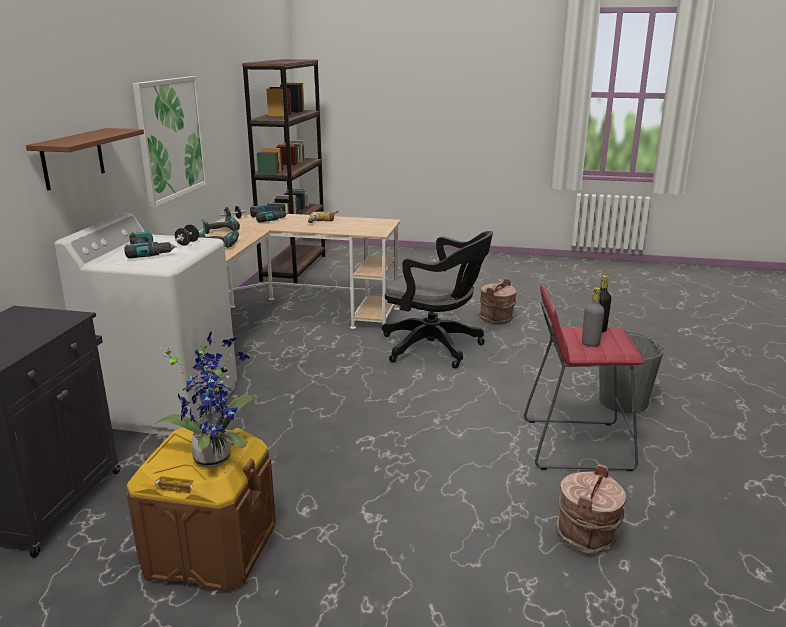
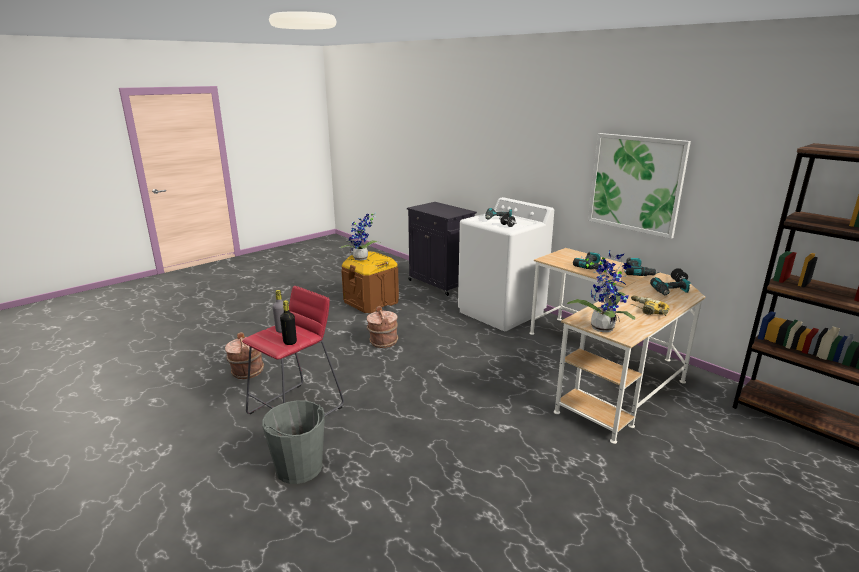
camera: 125 degrees right, 0 degrees up
(73, 158) = (533, 164): brown shelf -> none
(379, 227) = (602, 327): none -> potted plant
(436, 348) = (492, 422): black office chair -> none
(496, 319) = (533, 500): brown bucket -> brown bucket (383, 341)

